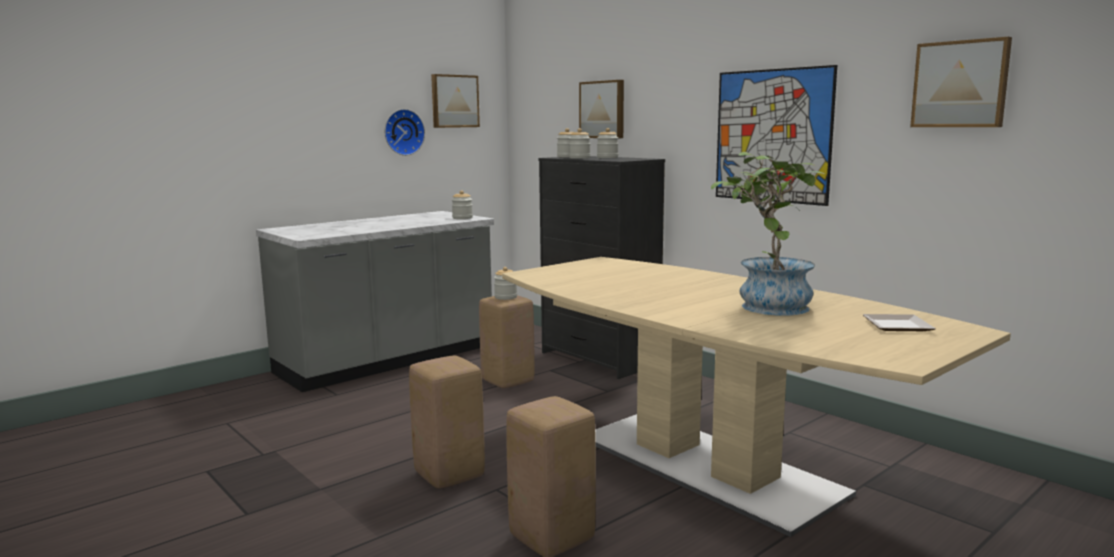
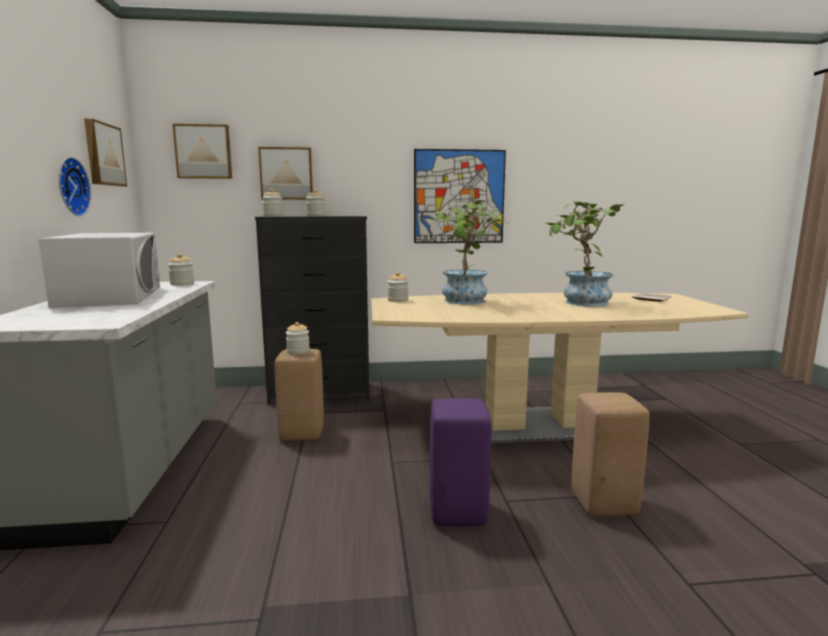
camera: 55 degrees left, 0 degrees up
(389, 221) = (110, 296): none -> white microwave
(448, 475) = (457, 514): beige stool -> purple stool
(579, 158) = (298, 216): jar -> jar (398, 300)
(655, 276) = (466, 301): none -> potted plant
(960, 84) = (578, 167): picture -> picture (203, 152)

